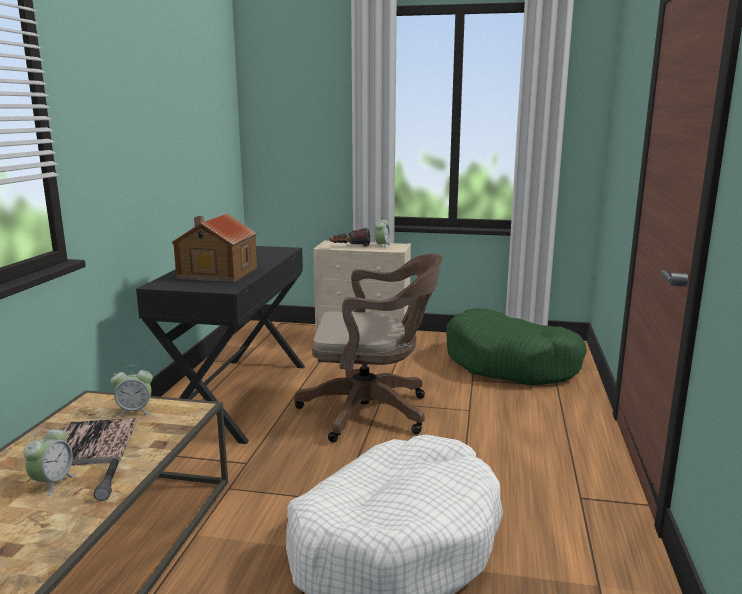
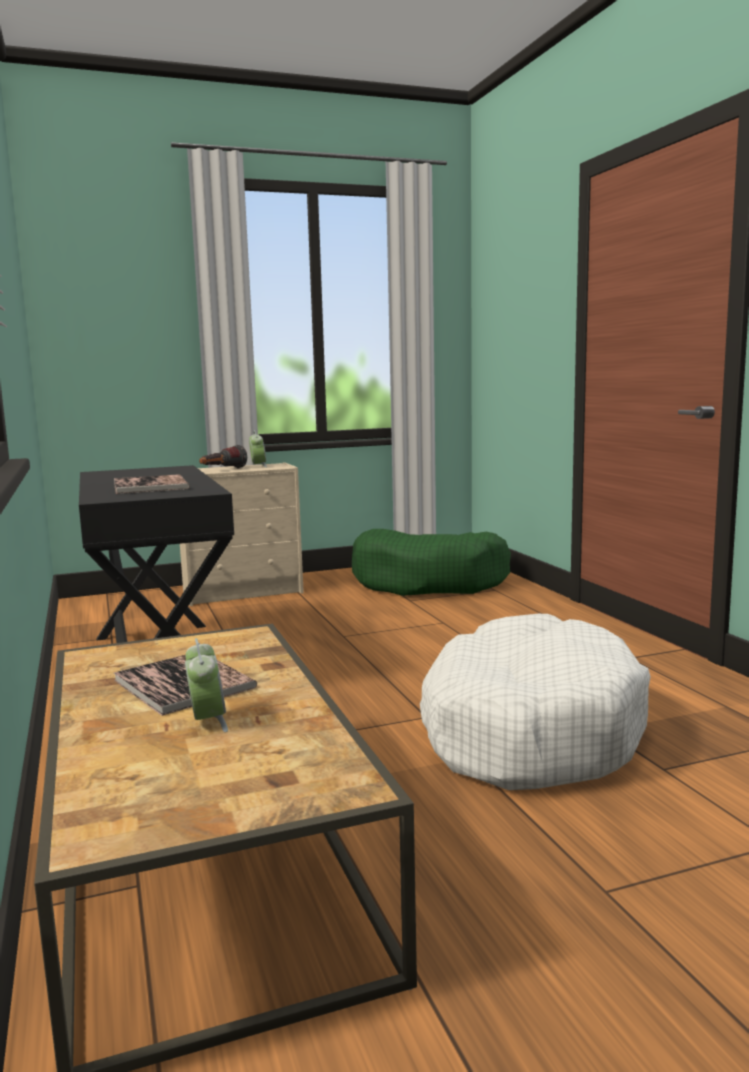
camera: 30 degrees left, 5 degrees down
(109, 484) = (285, 704): grey flashlight -> none
(135, 411) = (177, 651): alarm clock -> none
(216, 273) = (150, 486): toy house -> book
(372, 412) = (347, 644): brown office chair -> none

